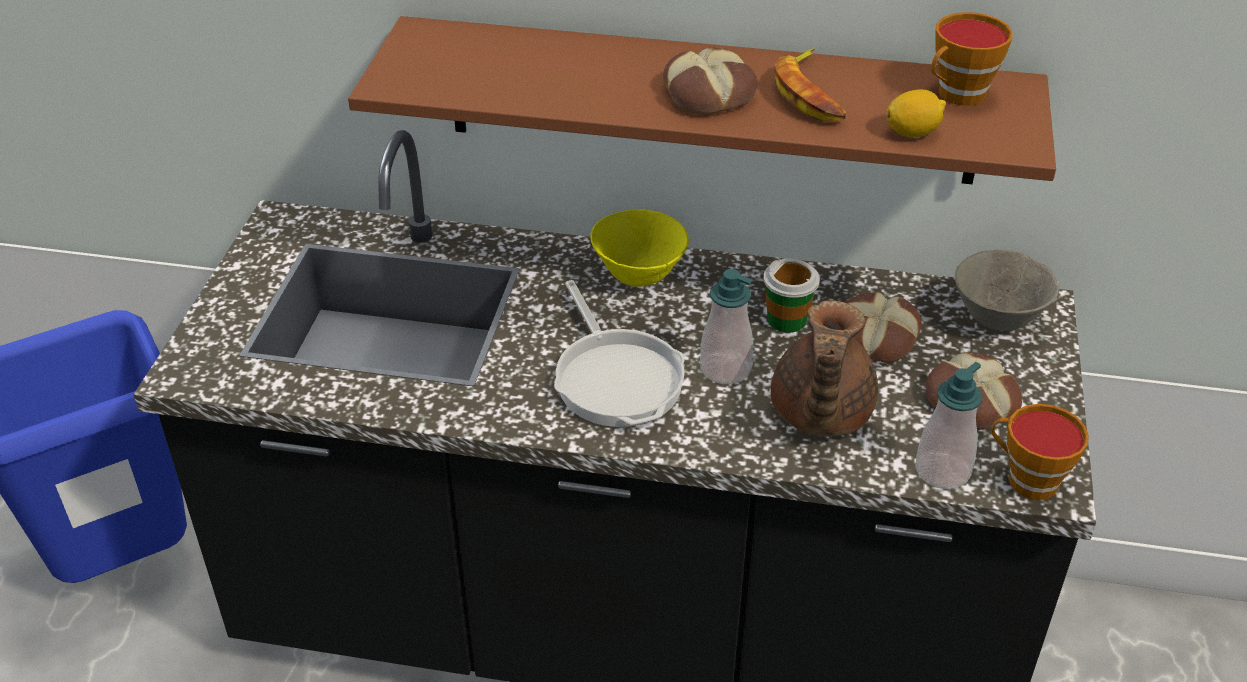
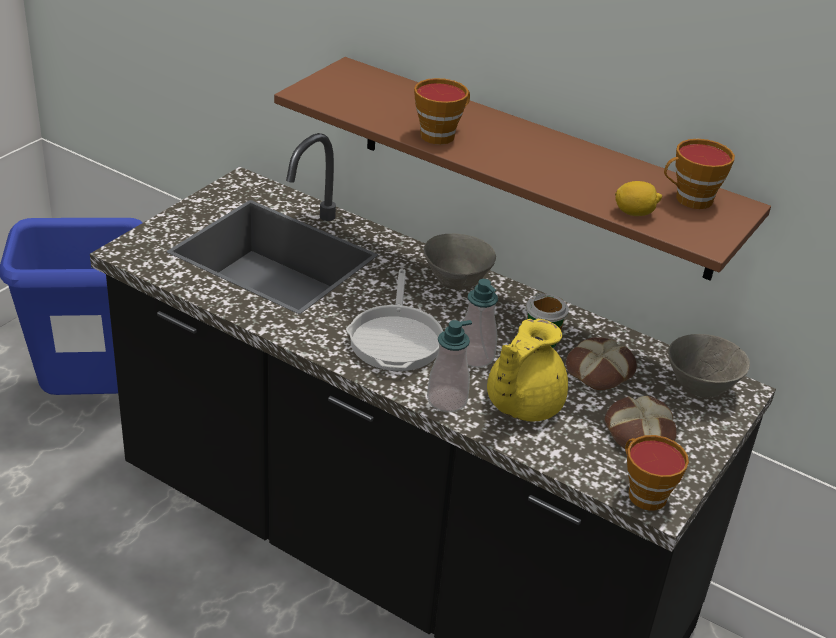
camera: 20 degrees right, 5 degrees down
(606, 94) = (440, 134): none -> cup
(640, 276) = (457, 283): yellow bowl -> grey bowl
(710, 93) = (512, 152): bread -> none
(811, 94) = (582, 171): banana -> none
(819, 414) = (521, 405): brown teapot -> yellow teapot
(942, 471) = (584, 467): soap dispenser -> soap dispenser (447, 400)

